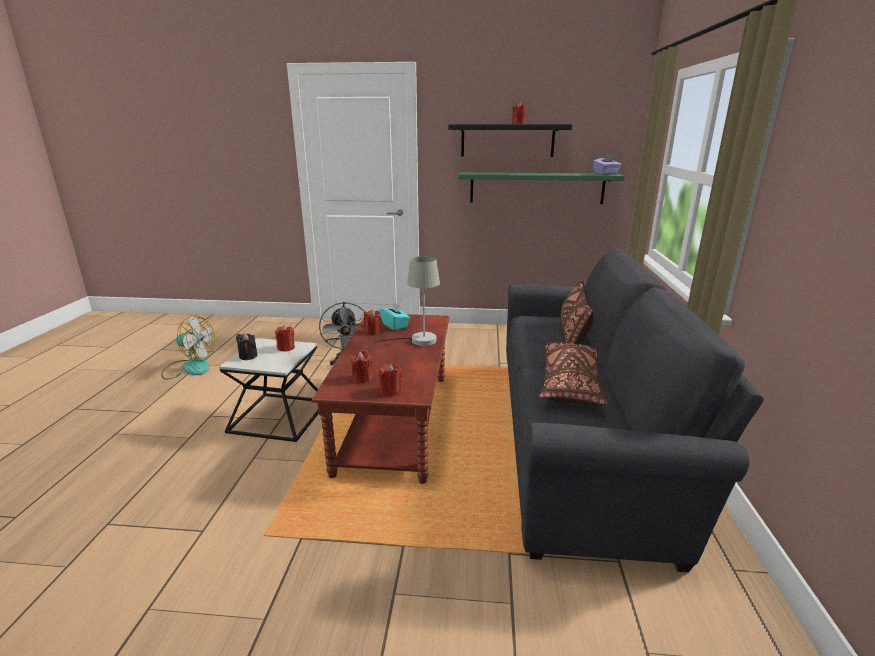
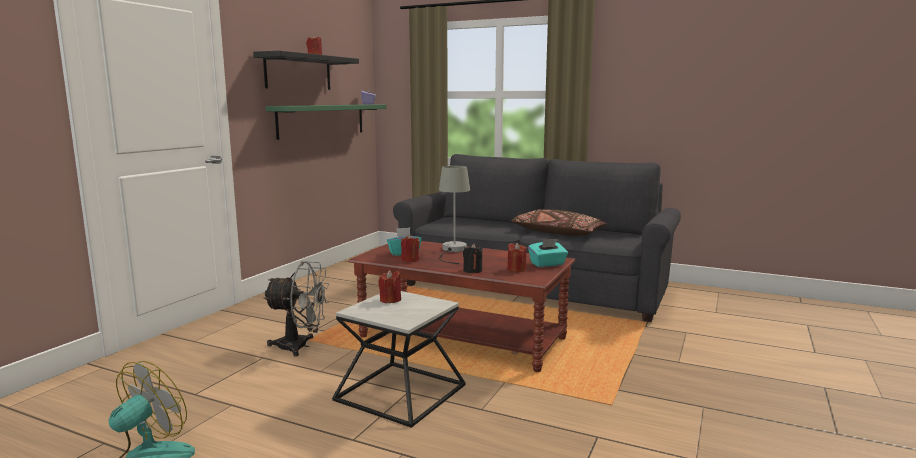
camera: 70 degrees left, 10 degrees down
(248, 356) = (394, 316): black candle -> black candle (472, 271)
(390, 391) = (547, 264): red candle -> turquoise tissue box
(573, 335) = (479, 222): brown pillow -> none

